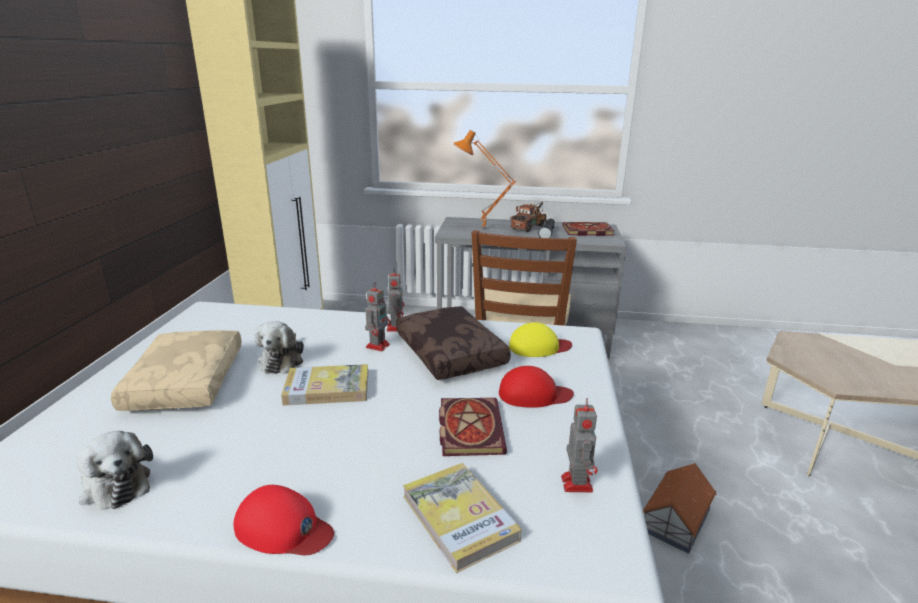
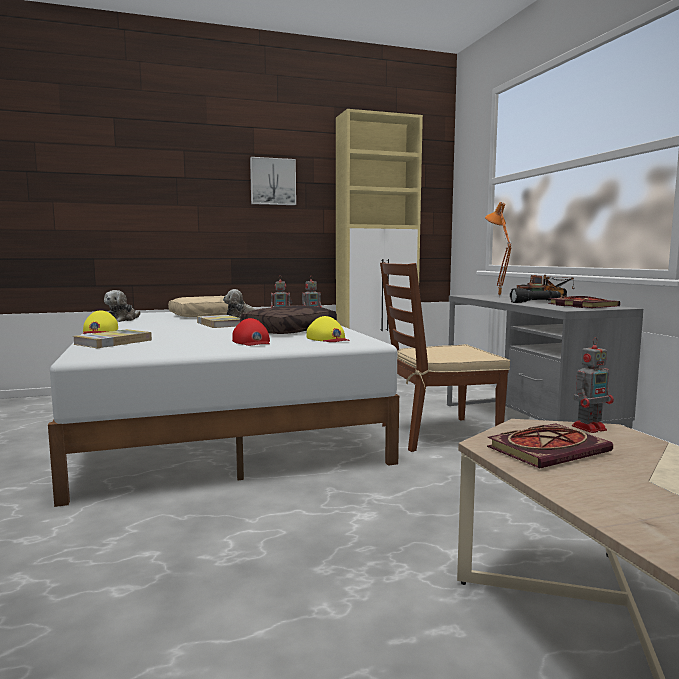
camera: 65 degrees right, 15 degrees down
(126, 95) = (272, 181): none -> picture
(283, 528) = (99, 331): red cap -> yellow cap
(469, 428) = (199, 338): book -> book (548, 449)
(576, 482) = (153, 351): toy robot -> toy robot (590, 427)
(675, 520) = (296, 508): toy house -> none

